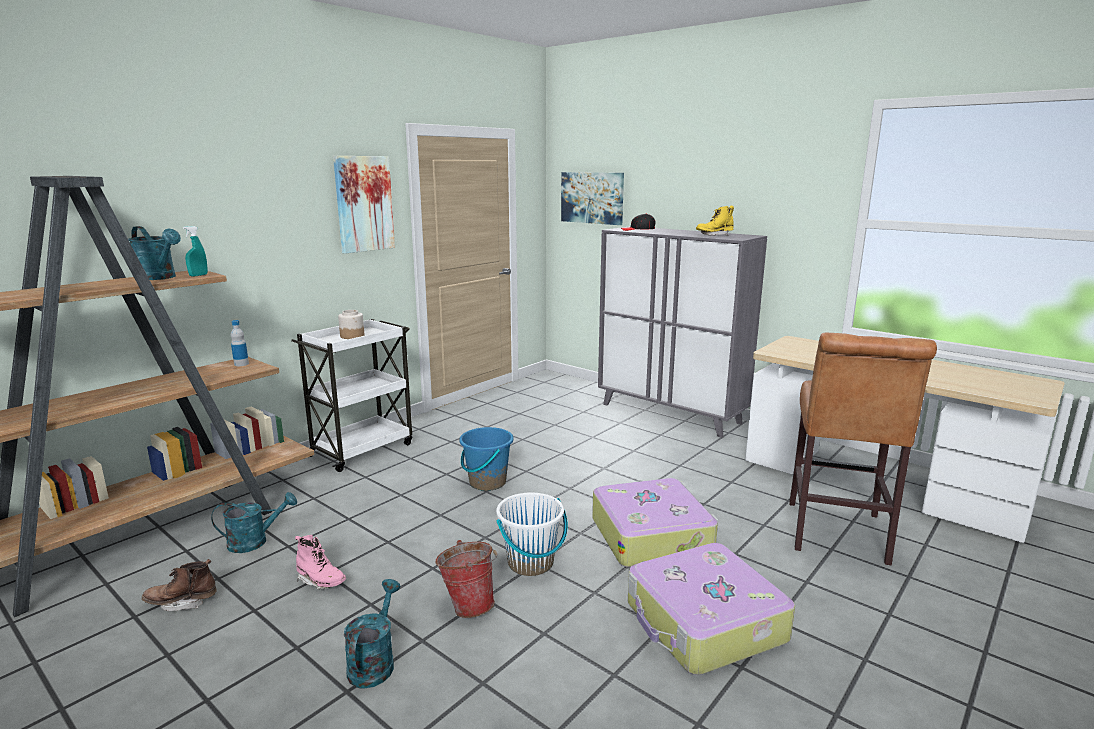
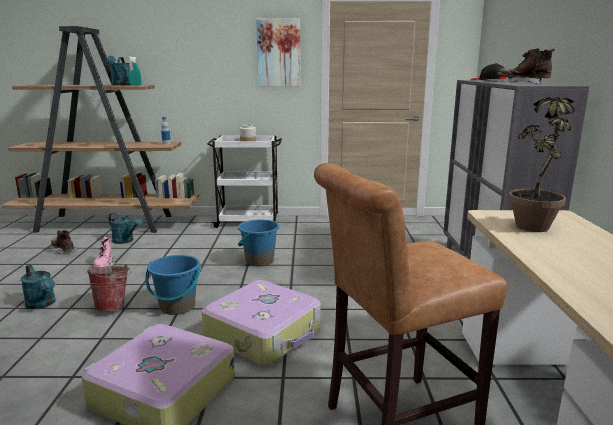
camera: 50 degrees right, 0 degrees up
(374, 662) = (43, 304): turquoise watering can -> turquoise watering can turned 75 degrees clockwise
(531, 563) = (177, 307): white bucket -> blue bucket
(592, 197) = (497, 53): picture -> none
(714, 235) = (522, 83): yellow boot -> brown boot
(807, 350) = (535, 224): none -> potted plant

